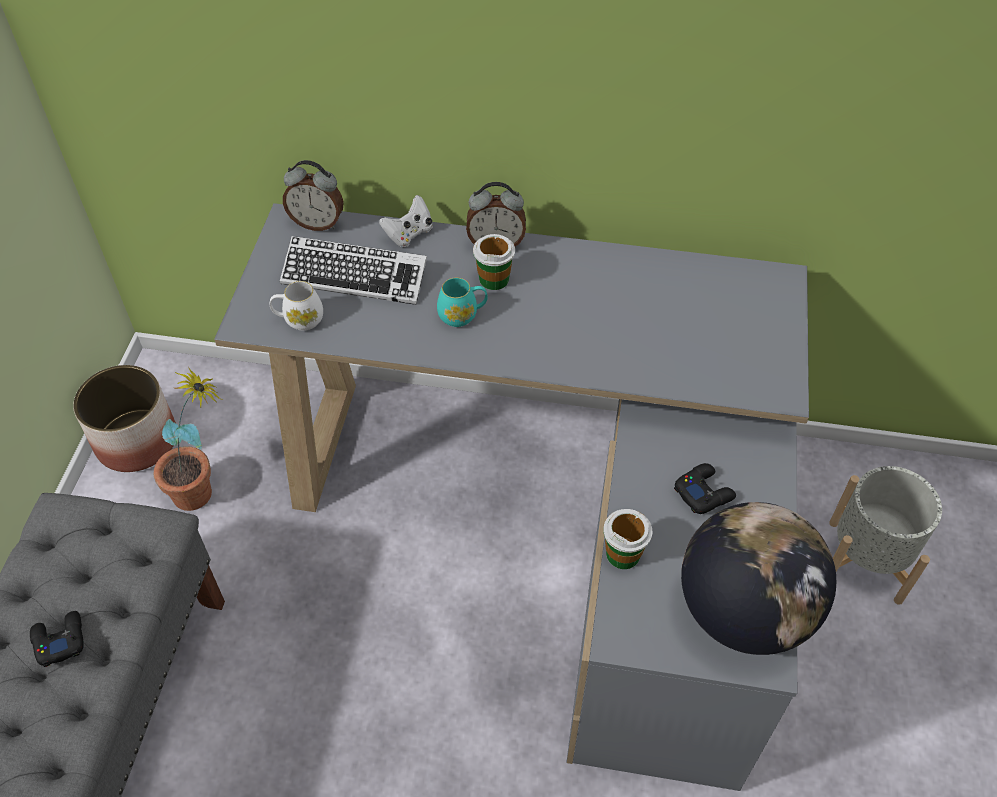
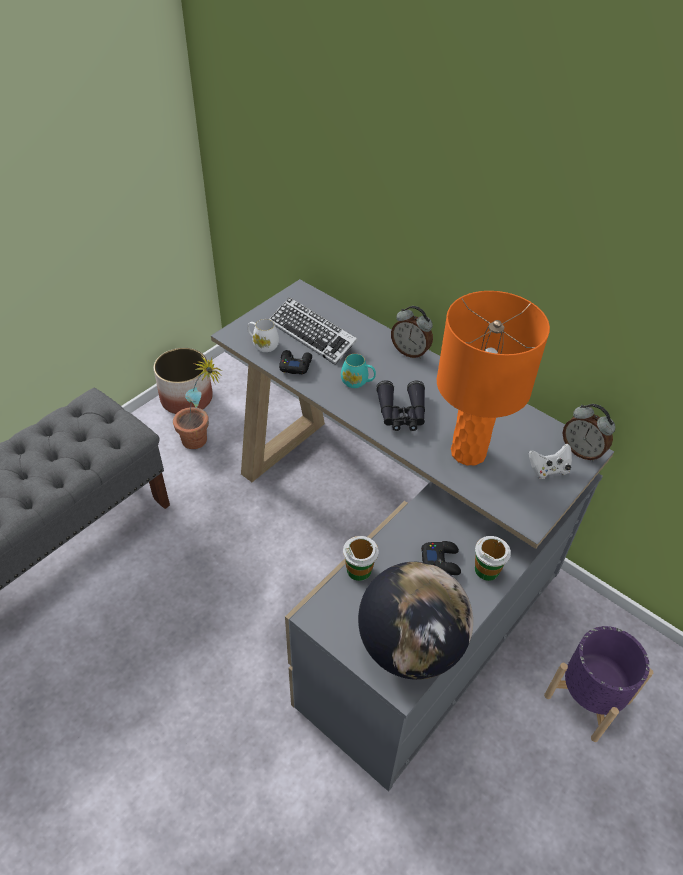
camera: 30 degrees right, 5 degrees down
(59, 640) = (43, 462): black game controller -> black game controller (295, 365)
(317, 223) = (315, 298): alarm clock -> alarm clock (581, 451)
(409, 234) = (362, 325): white game controller -> white game controller (548, 470)
(494, 279) = (393, 370): cup -> cup (487, 569)
(547, 331) = (401, 413): none -> black binoculars
(658, 343) = (468, 452): none -> orange table lamp
(864, 560) = (587, 698): grey planter -> purple planter

